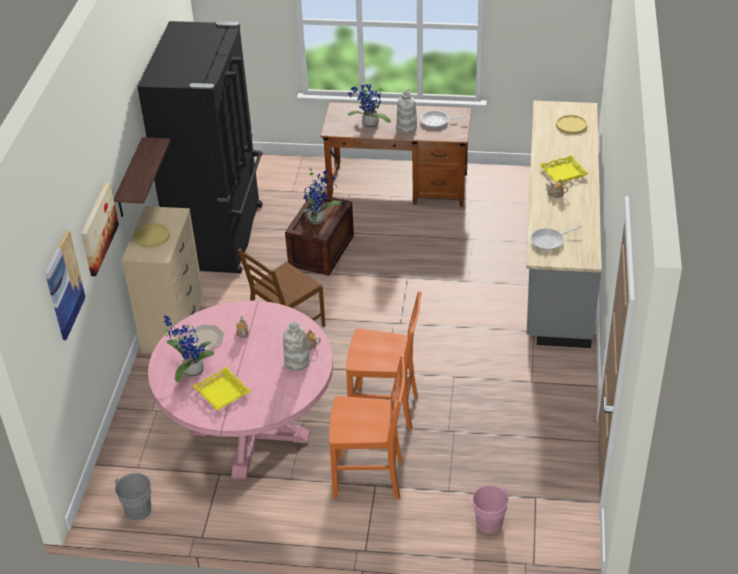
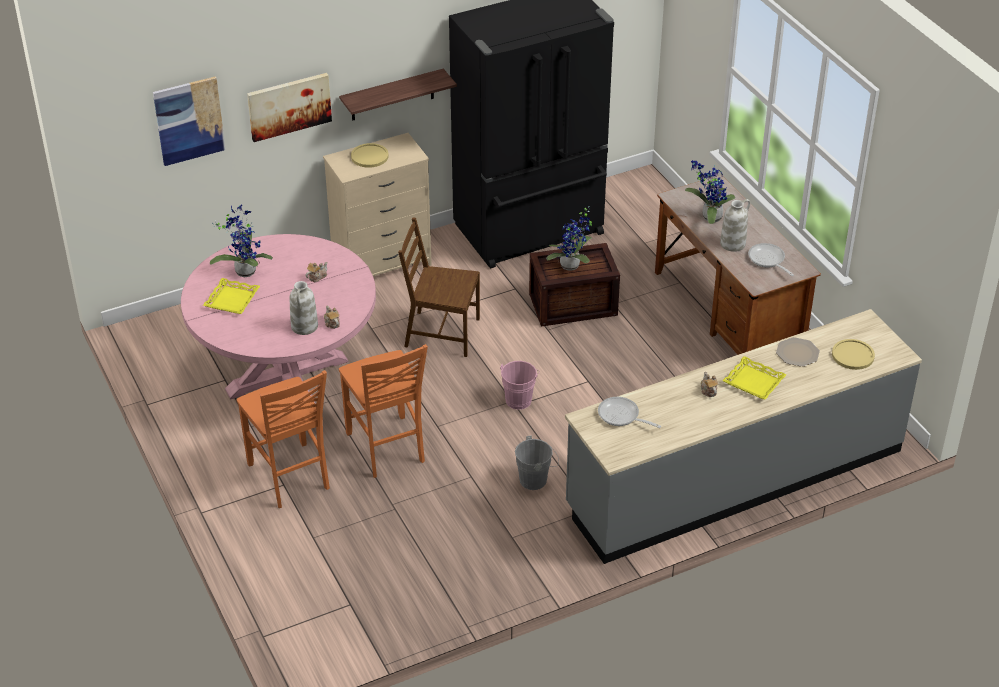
camera: 55 degrees right, 0 degrees up
(140, 508) = (153, 353): grey bucket -> grey bucket (536, 480)
(205, 338) = (291, 259): plate -> plate (797, 353)
(487, 521) = (294, 581): pink bucket -> pink bucket (519, 398)

